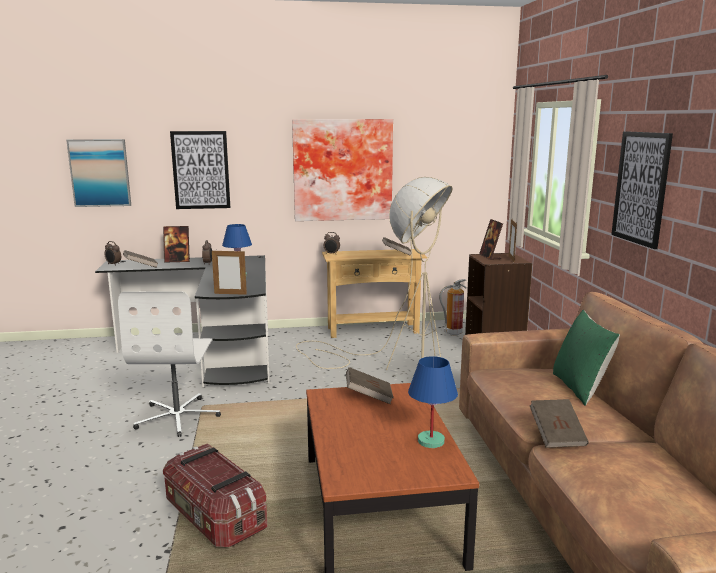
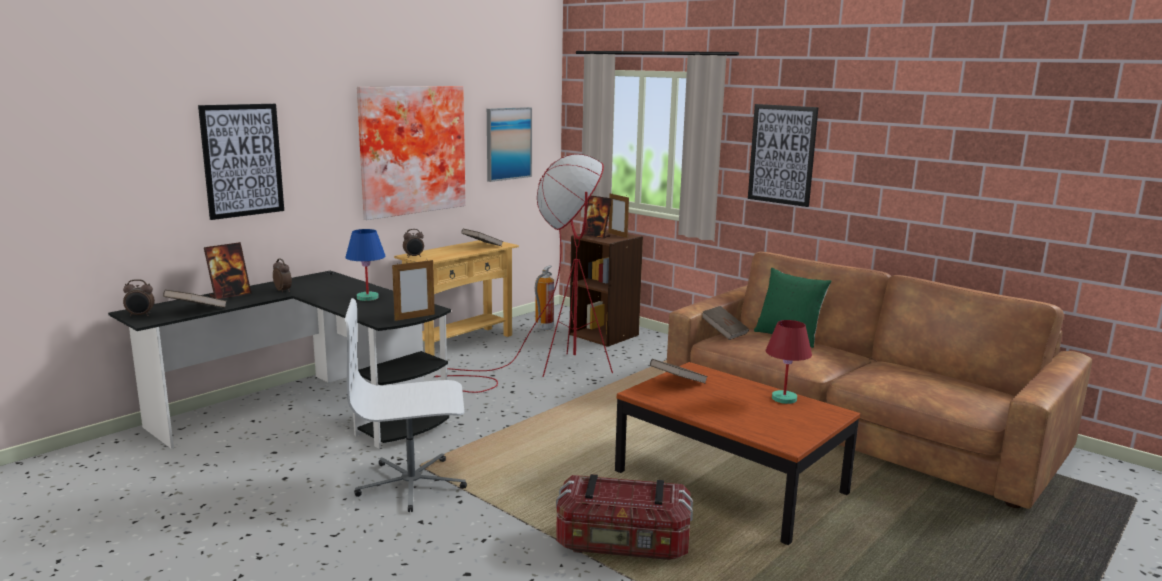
camera: 40 degrees left, 0 degrees up
(100, 173) = (89, 174): picture -> picture (508, 143)
(178, 416) = (412, 484): white office chair -> white office chair turned 120 degrees clockwise
(394, 365) = (542, 370): beige floor lamp -> red floor lamp
(431, 441) = (784, 399): blue table lamp -> red table lamp
(557, 435) = (838, 371): brown book -> brown book (724, 332)

